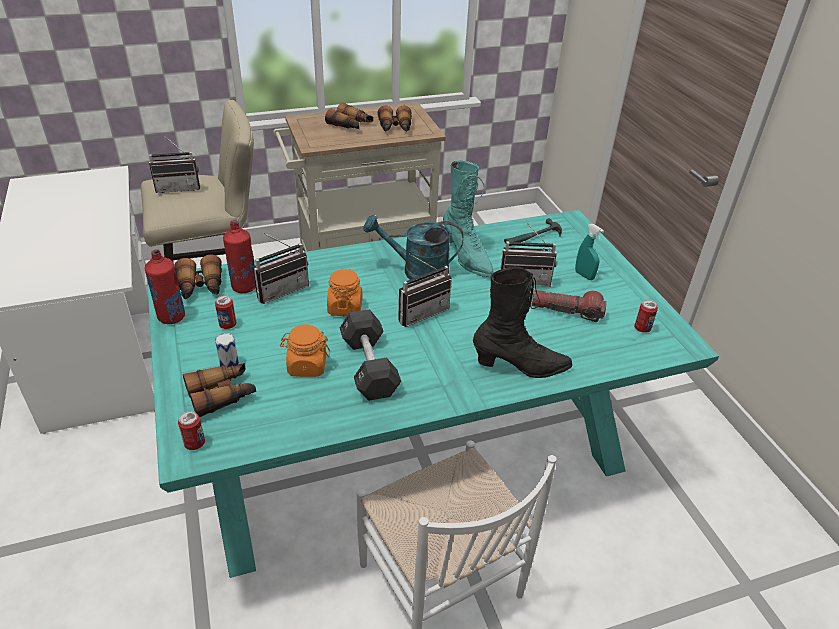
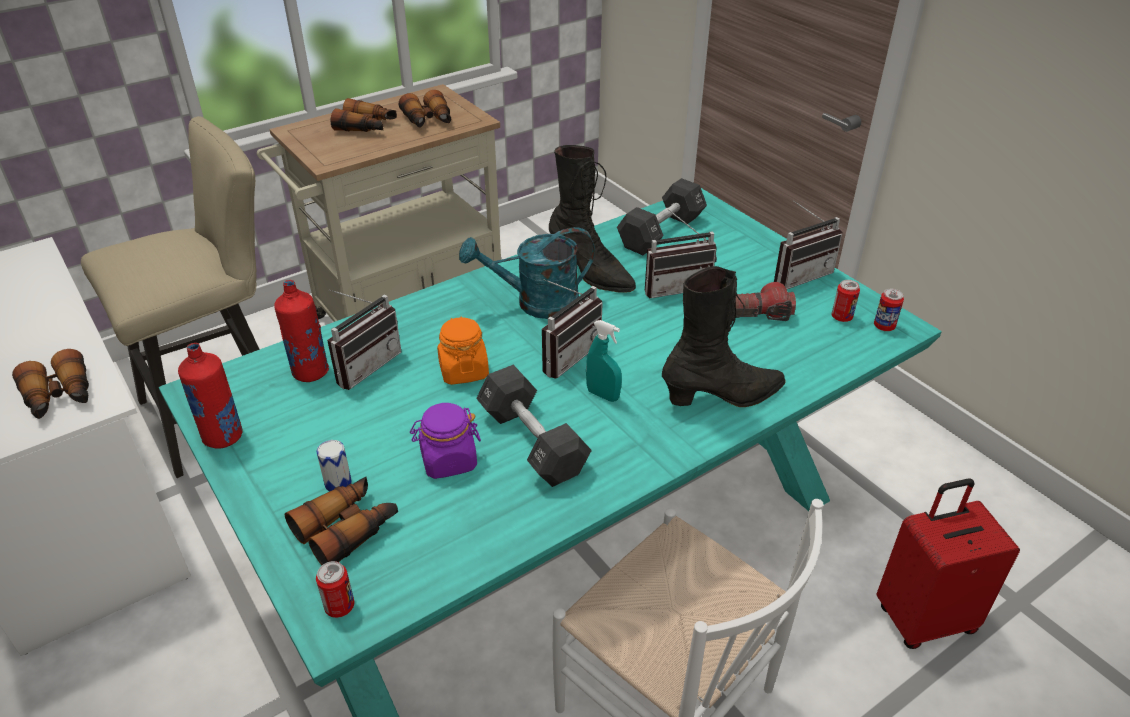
camera: 15 degrees left, 0 degrees up
(179, 187) = (146, 254): radio -> radio (798, 275)
(201, 287) = (247, 385): binoculars -> binoculars (60, 397)
(228, 325) = (311, 429): can -> can (884, 326)
(307, 366) = (448, 460): orange jar -> purple jar
(466, 257) = (590, 272): turquoise boot -> black boot
(533, 238) = (661, 232): hammer -> black dumbbell
(584, 275) = (744, 266): turquoise spray bottle -> turquoise spray bottle (603, 395)
(664, 578) = (923, 618): none -> red suitcase

